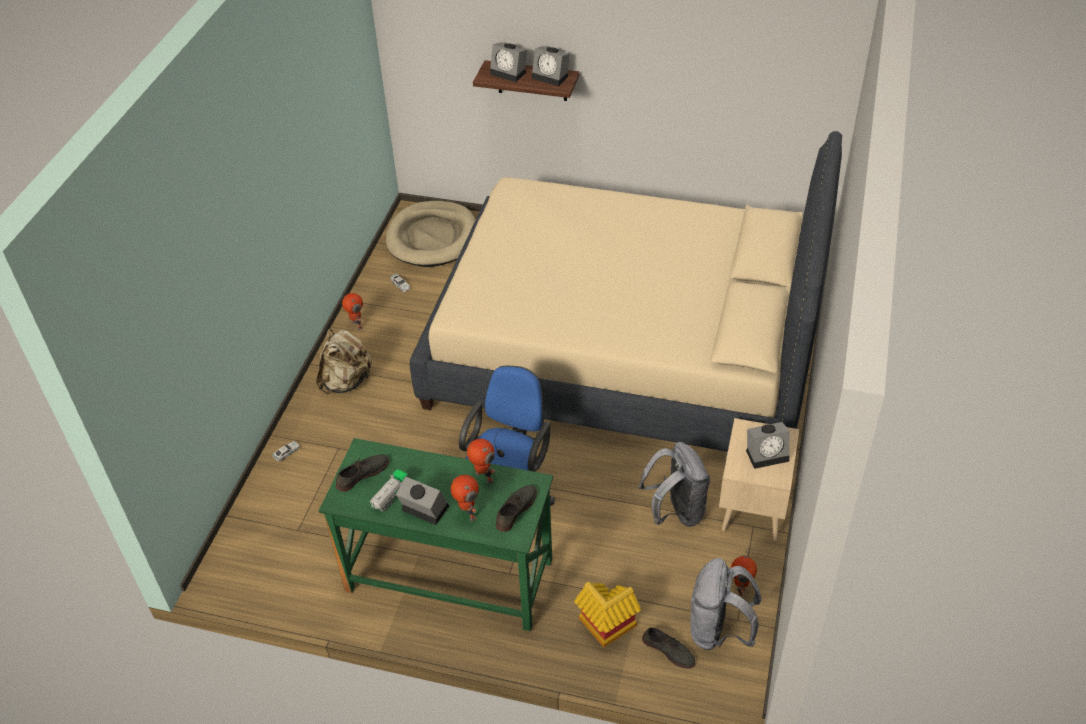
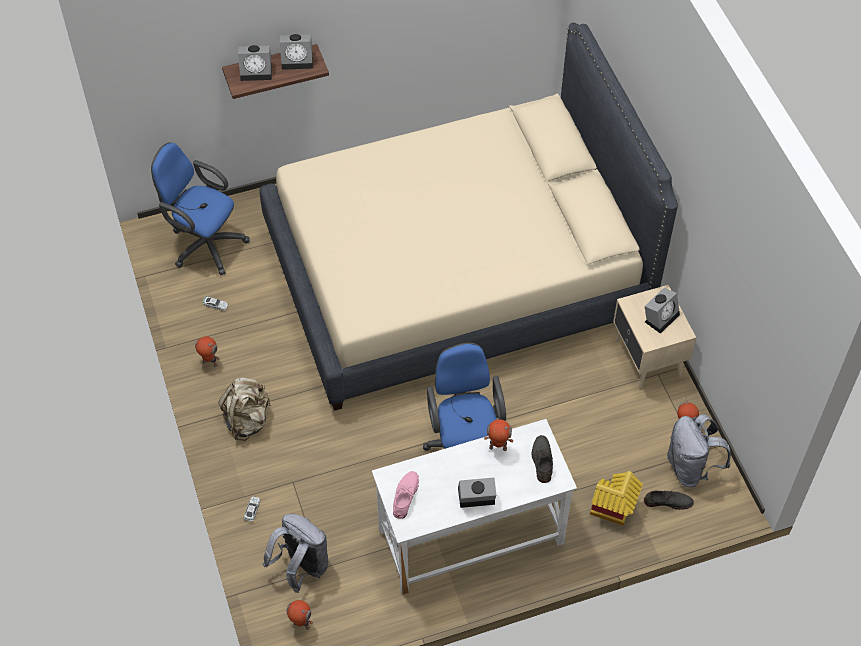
camera: 35 degrees left, 10 degrees up
(362, 474) = (405, 495): grey shoe -> pink shoe
(390, 497) = (443, 501): toy truck -> none
(432, 237) = (204, 243): beige dog bed -> blue office chair
(449, 576) = (471, 537): green desk -> white desk
(467, 514) = (510, 483): toy robot -> toy robot (301, 625)
(675, 511) = (596, 392): grey backpack -> grey backpack (301, 567)

